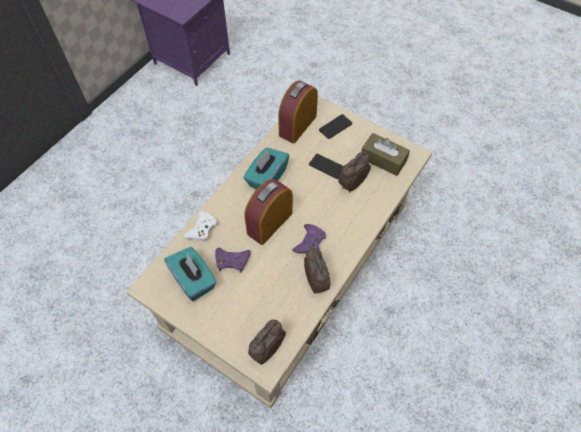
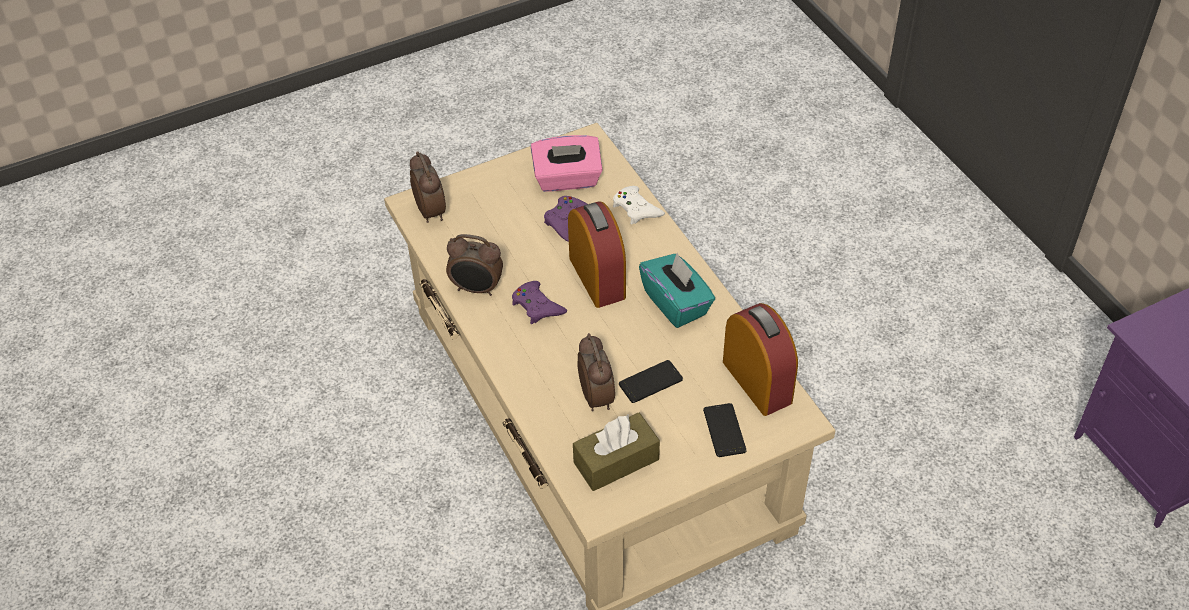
camera: 120 degrees right, 10 degrees down
(194, 280) = (567, 179): turquoise tissue box -> pink tissue box

